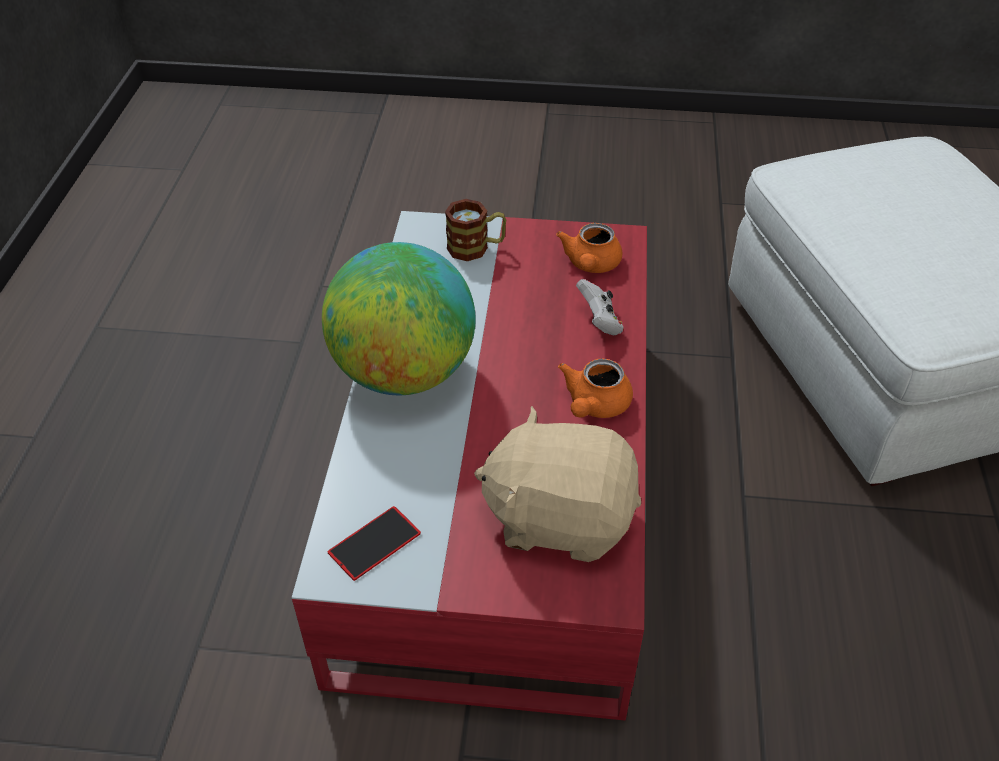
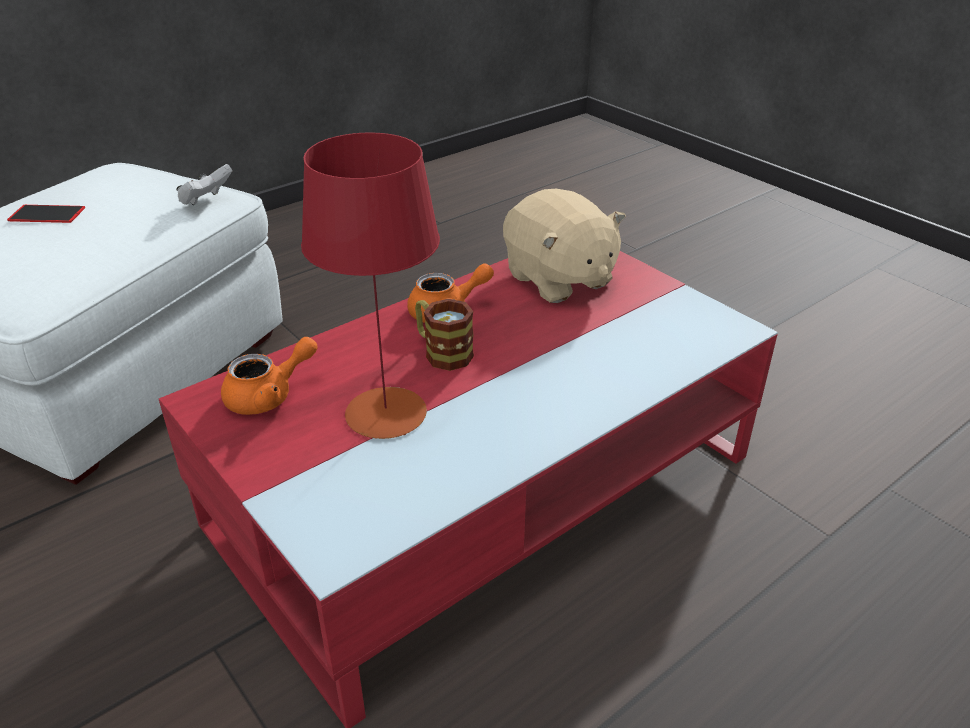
camera: 135 degrees left, 10 degrees down
(374, 543) = (694, 326): phone -> phone (47, 214)
(404, 372) = (552, 411): globe -> none
(476, 248) = (326, 482): mug -> mug (442, 352)
(506, 300) = (386, 413): none -> red table lamp
(599, 322) = (349, 352): white game controller -> white game controller (206, 200)

